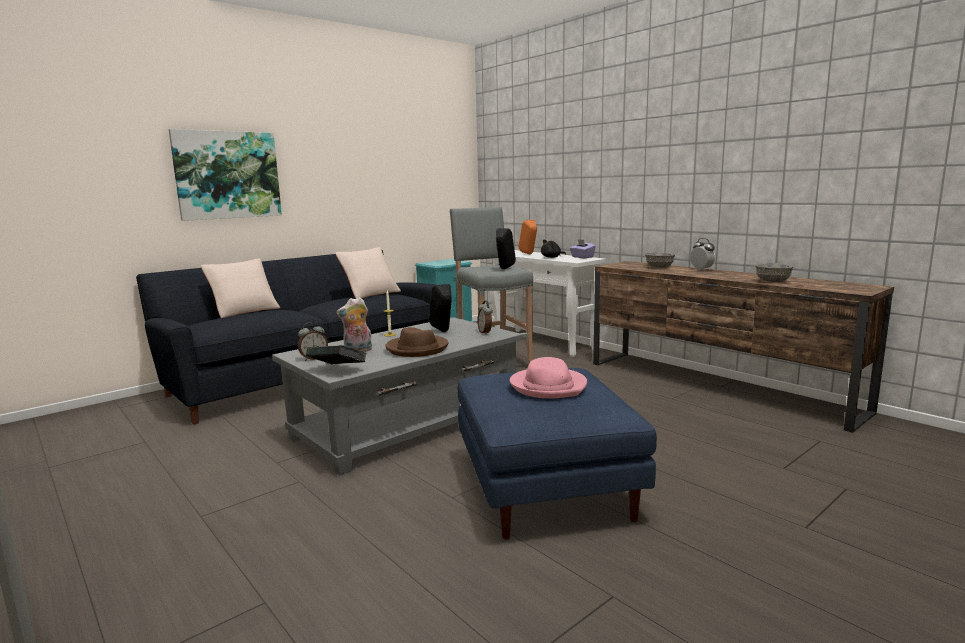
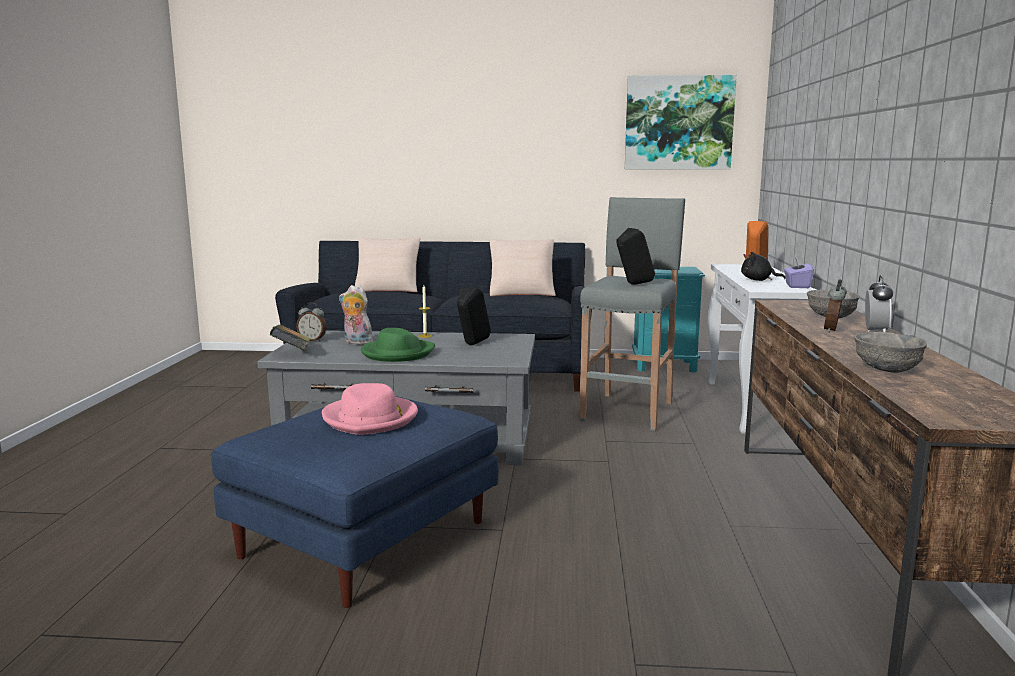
camera: 45 degrees right, 0 degrees up
(227, 175) = (413, 149): picture -> picture (678, 123)
(417, 348) = (397, 353): brown hat -> green hat
(485, 332) = (500, 355): alarm clock -> alarm clock (833, 330)

